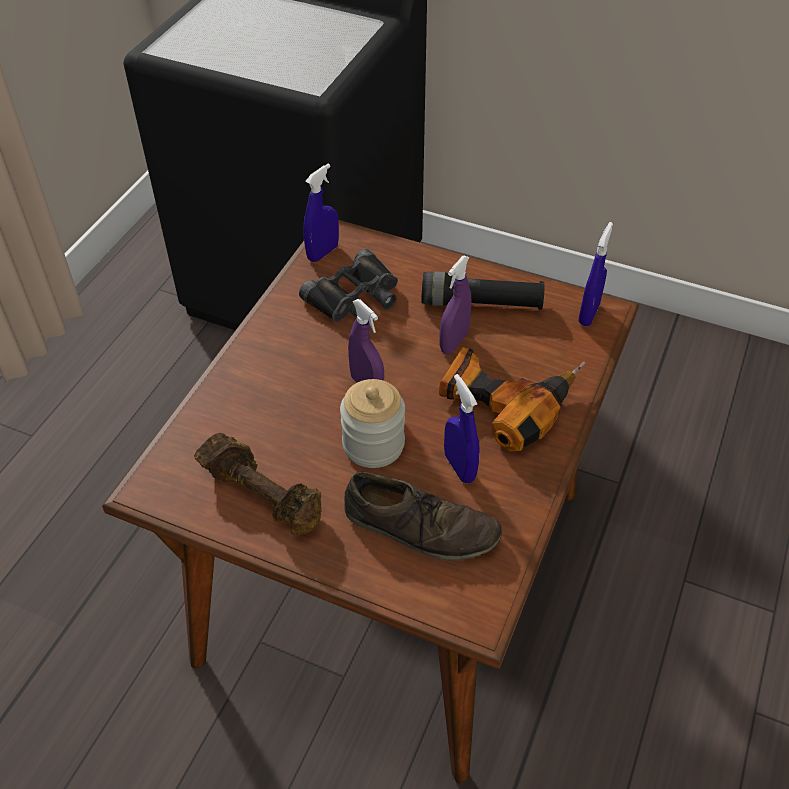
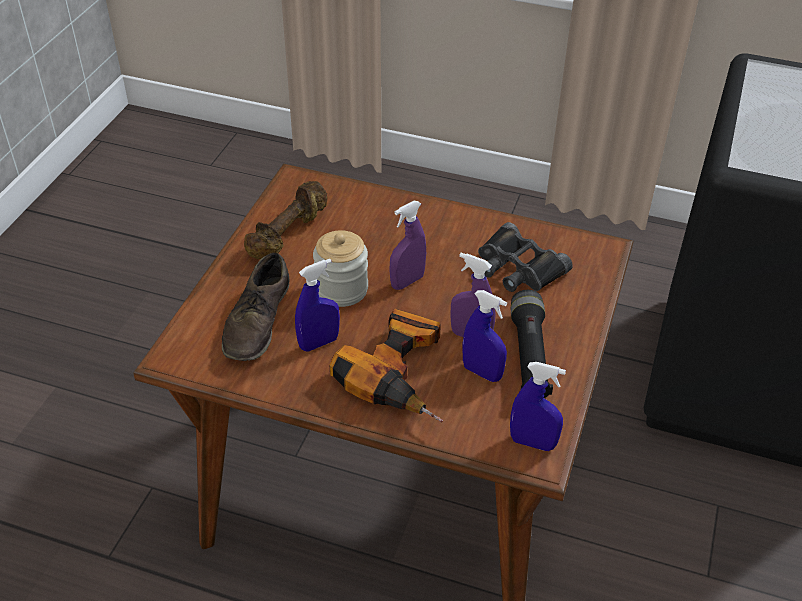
camera: 85 degrees right, 5 degrees down
(323, 252) = (574, 242): blue spray bottle -> blue spray bottle (482, 372)

